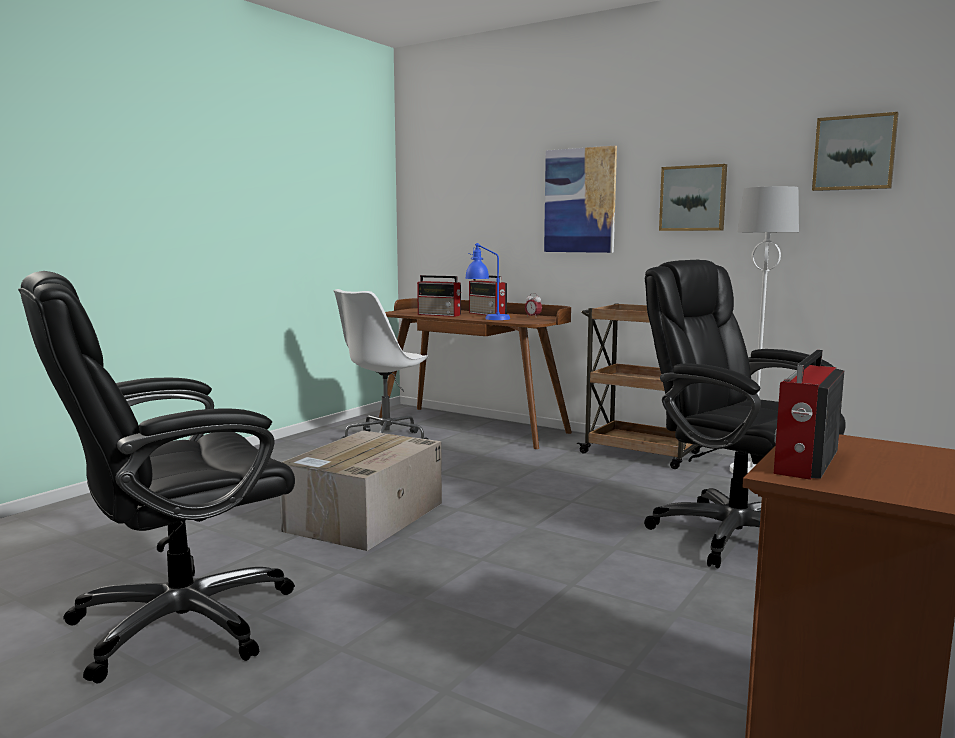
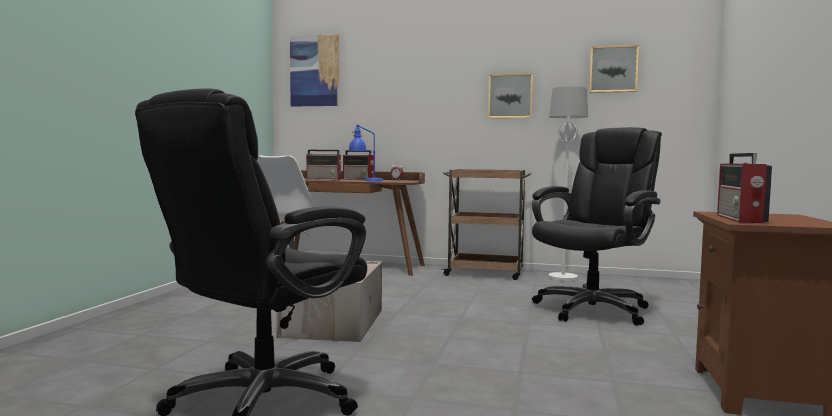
camera: 20 degrees left, 5 degrees down
(580, 200) = (427, 97): picture -> picture (315, 71)
(734, 536) = (592, 310): black office chair -> black office chair turned 105 degrees clockwise

